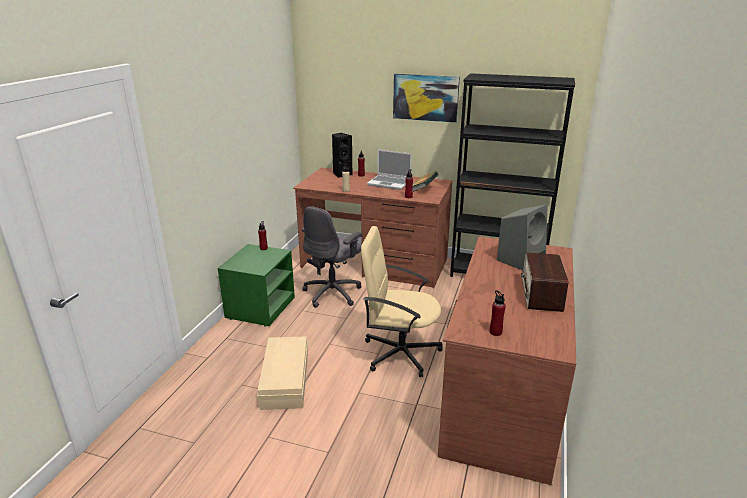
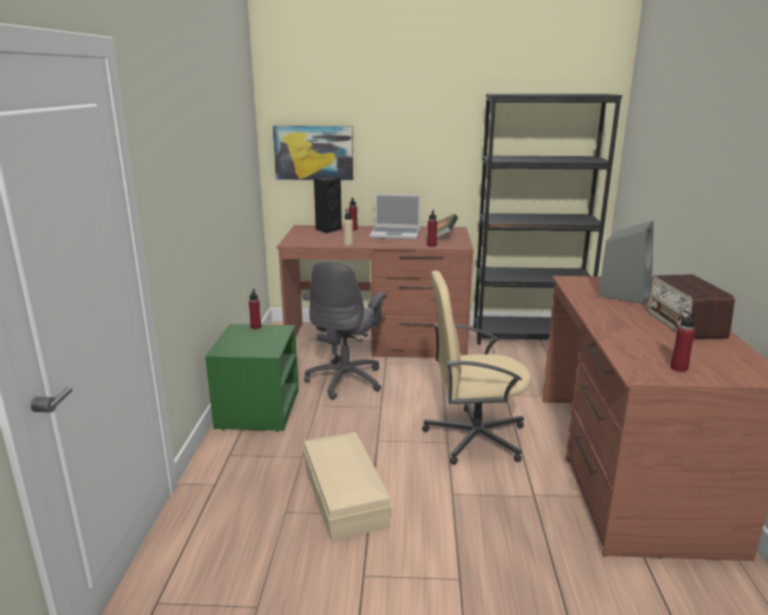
camera: 15 degrees left, 5 degrees down
(425, 97) = (430, 126): picture -> picture (313, 152)

